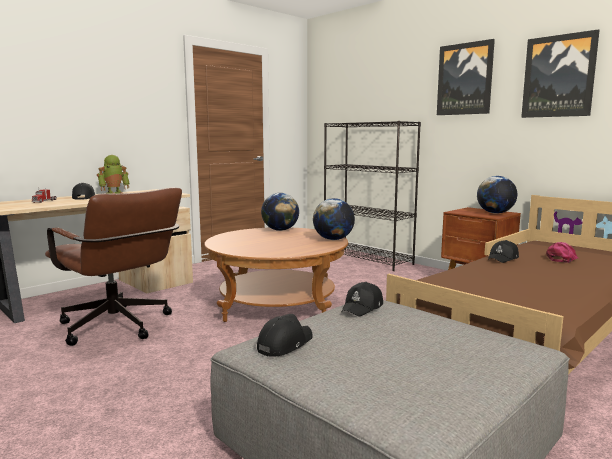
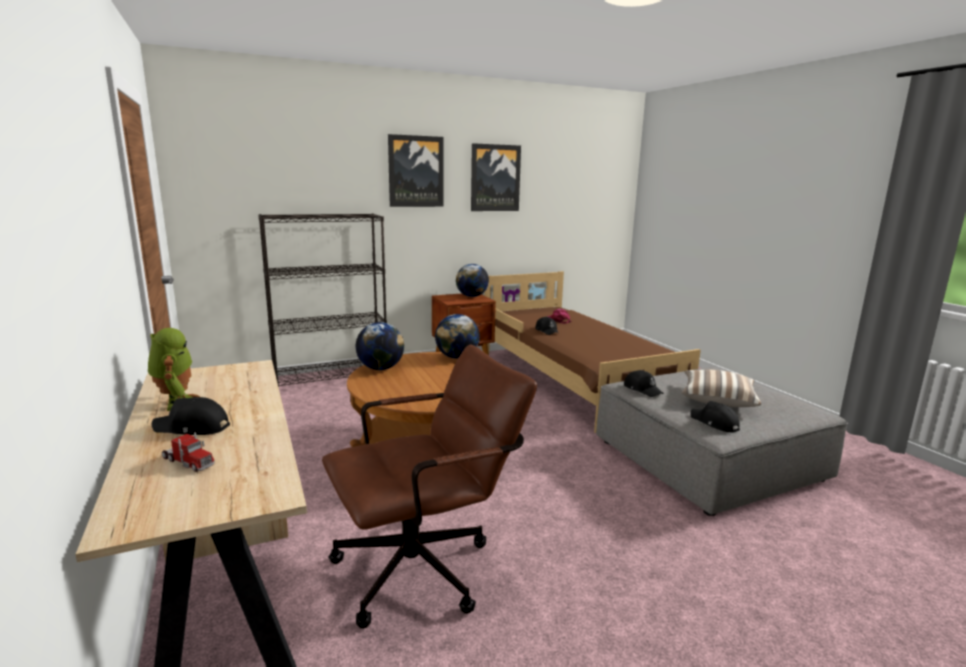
camera: 70 degrees left, 5 degrees up
(380, 348) = (717, 400): none -> pillow

